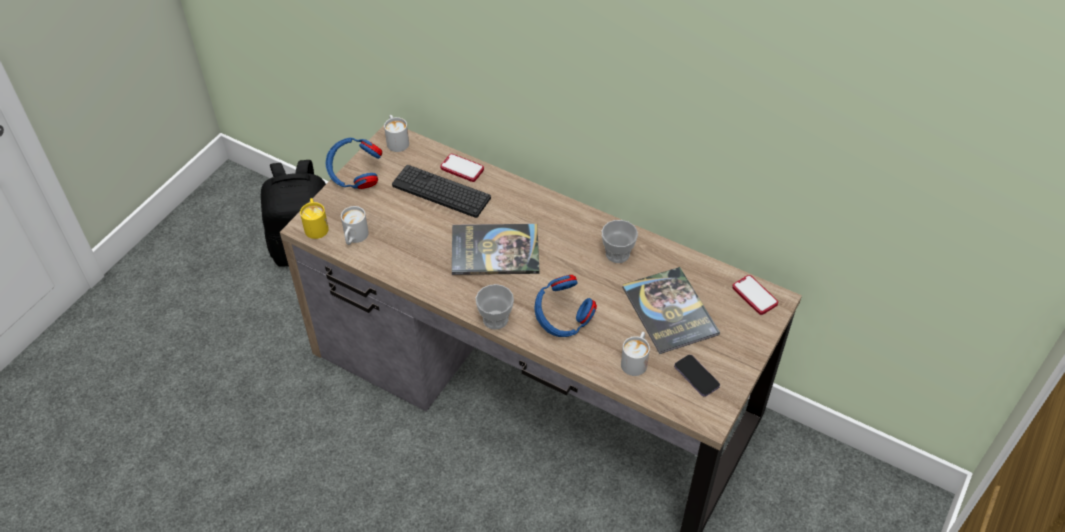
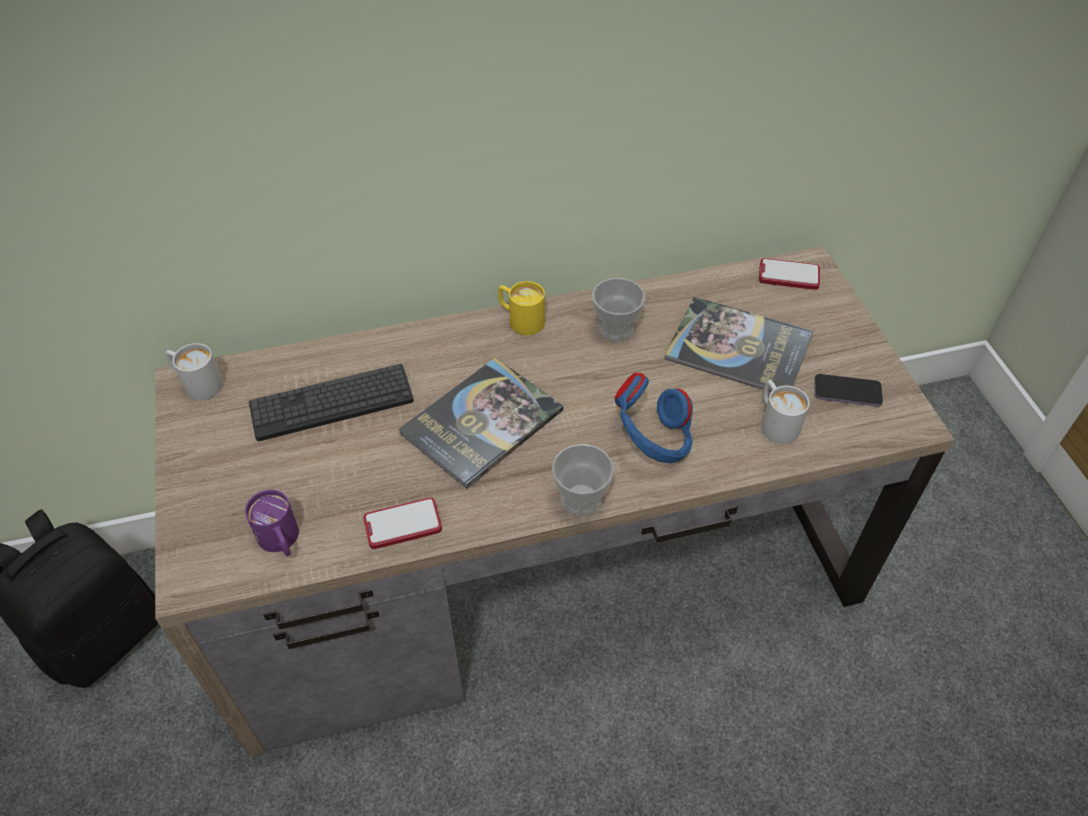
camera: 45 degrees left, 0 degrees up
(316, 225) = (204, 567): yellow mug -> yellow mug (520, 319)
(354, 238) = (281, 542): white mug -> purple mug
(355, 177) = (190, 464): blue headphones -> none
(462, 169) = (326, 359): phone -> phone (403, 524)

